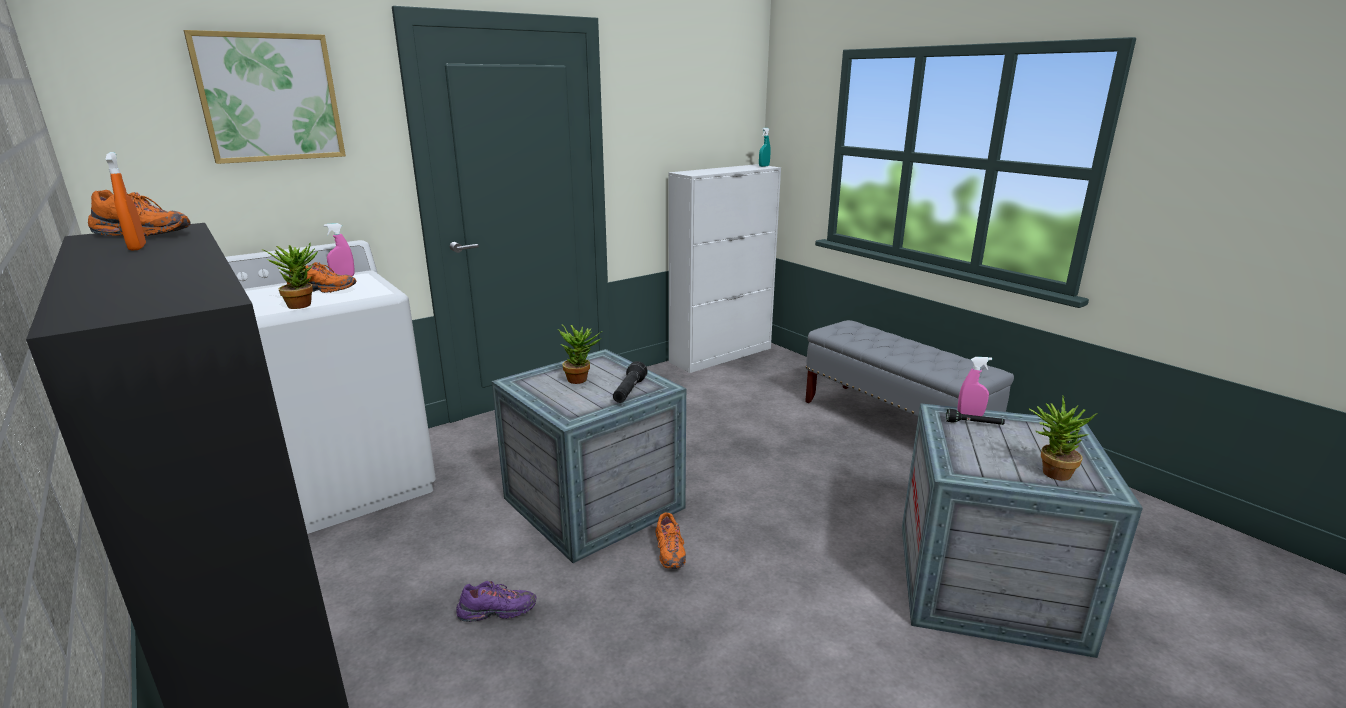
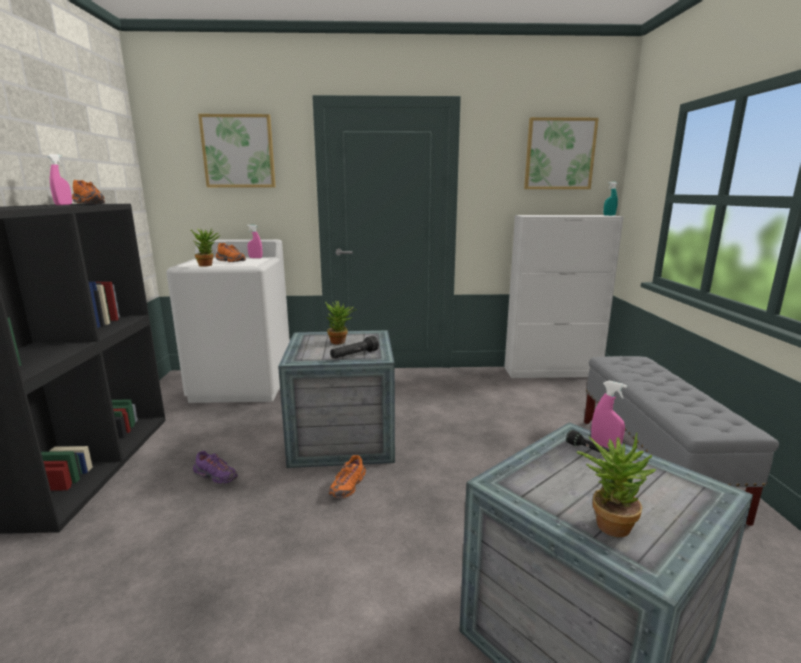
camera: 35 degrees right, 5 degrees down
(137, 247) = (63, 205): orange spray bottle -> pink spray bottle
(706, 94) = (559, 154): none -> picture

